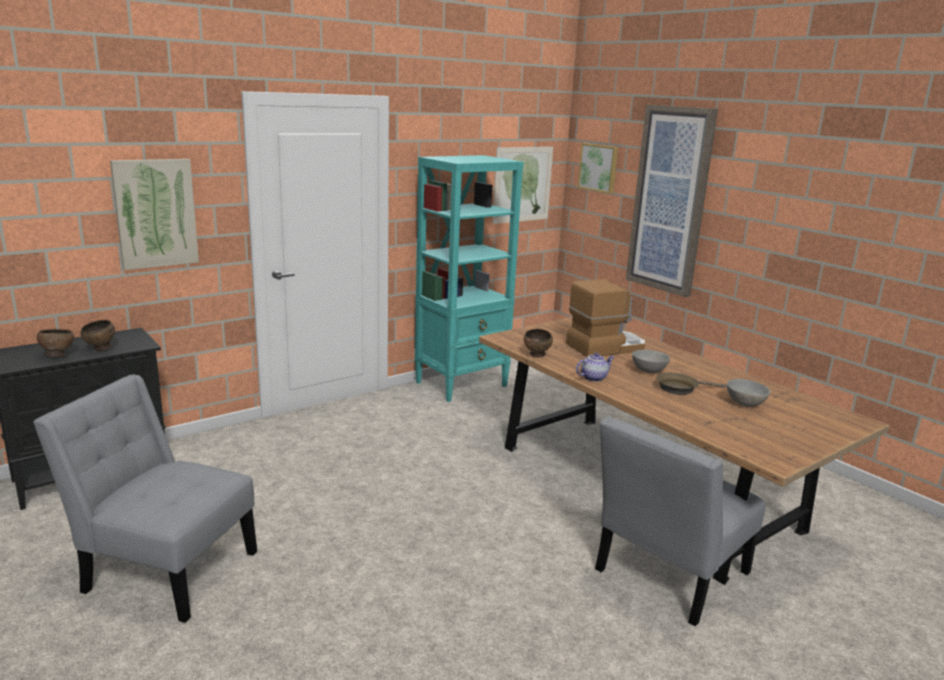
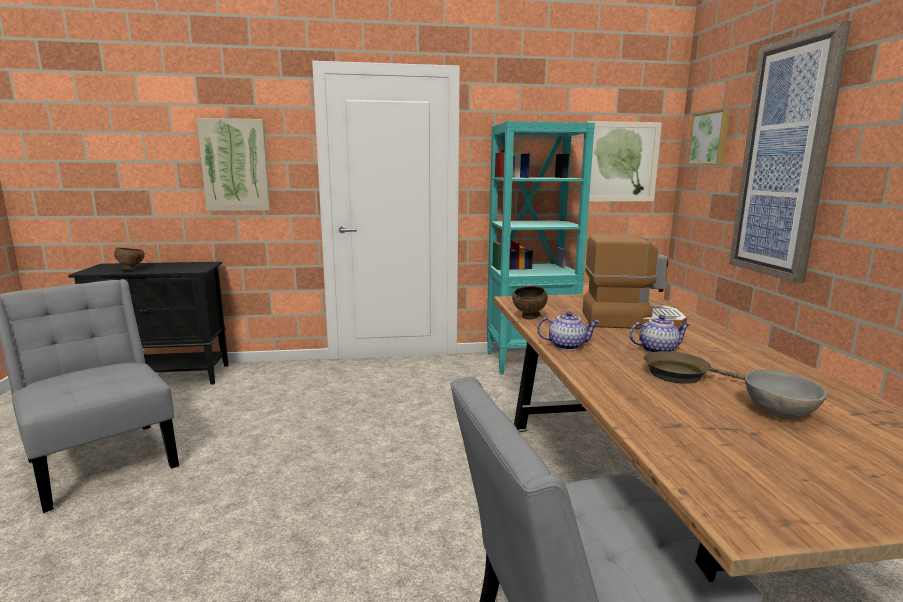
camera: 30 degrees right, 5 degrees down
(100, 349) = (164, 269): brown bowl -> none
(648, 371) = (657, 350): grey bowl -> teapot

